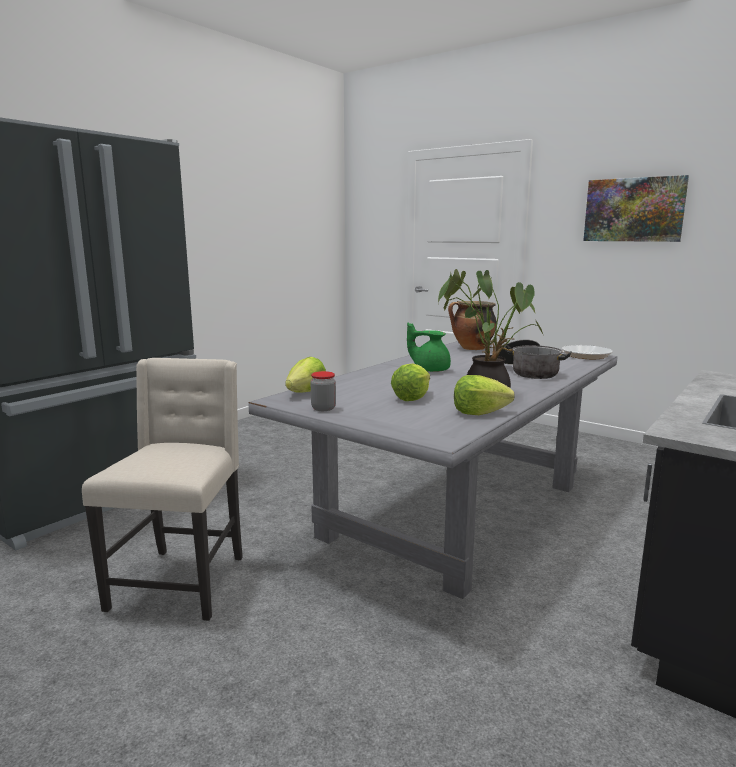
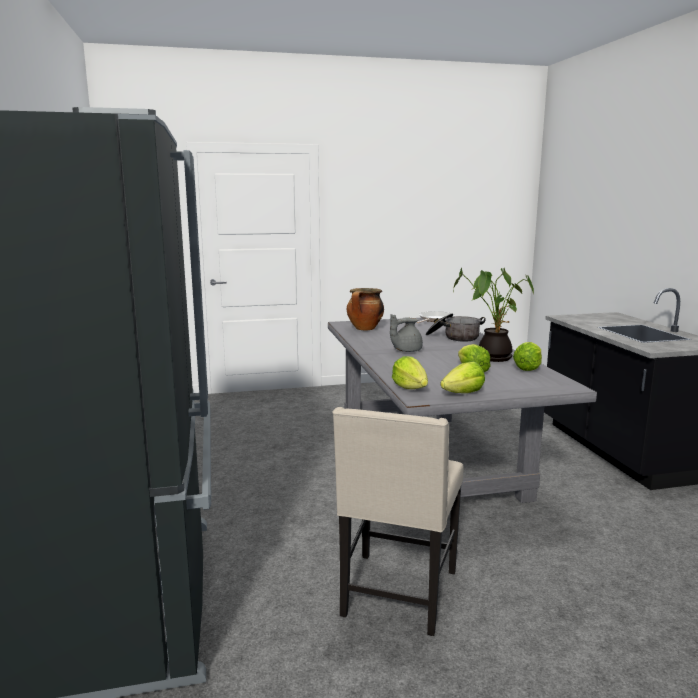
camera: 50 degrees left, 0 degrees up
(181, 581) = (397, 595): beige chair -> beige chair turned 120 degrees counterclockwise
(323, 408) = (463, 393): jar -> lettuce
(430, 370) = (405, 350): green teapot -> grey teapot
(633, 210) = (402, 206): picture -> none

